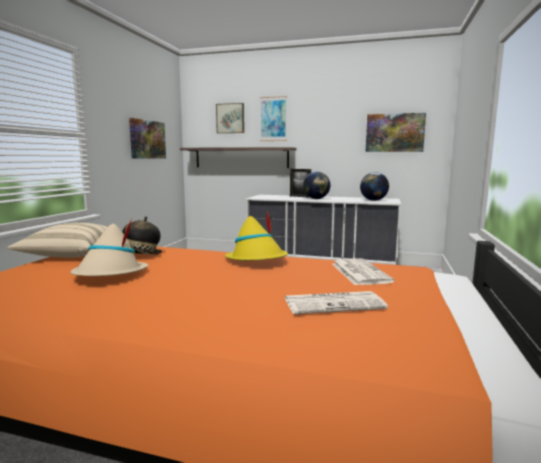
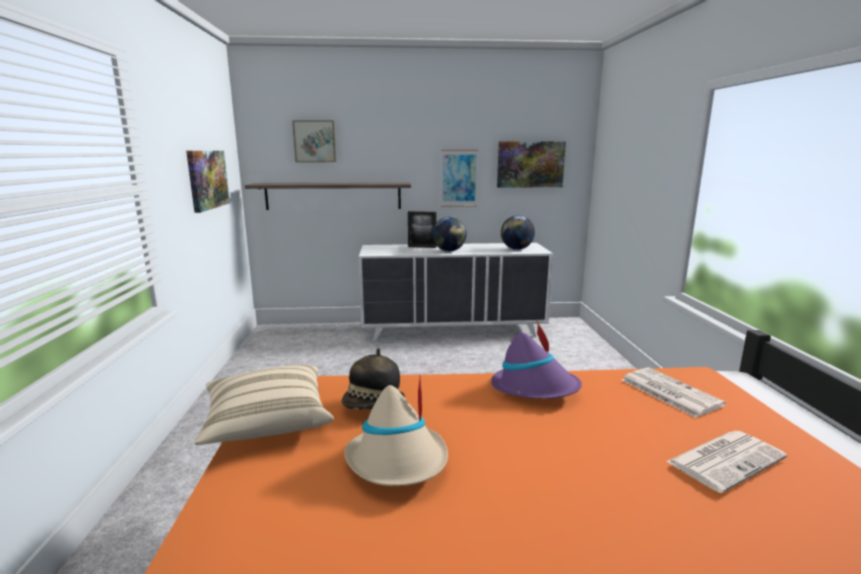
camera: 20 degrees left, 5 degrees up
(257, 260) = (535, 388): yellow hat -> purple hat
(273, 119) = (377, 144): picture -> picture (459, 178)

